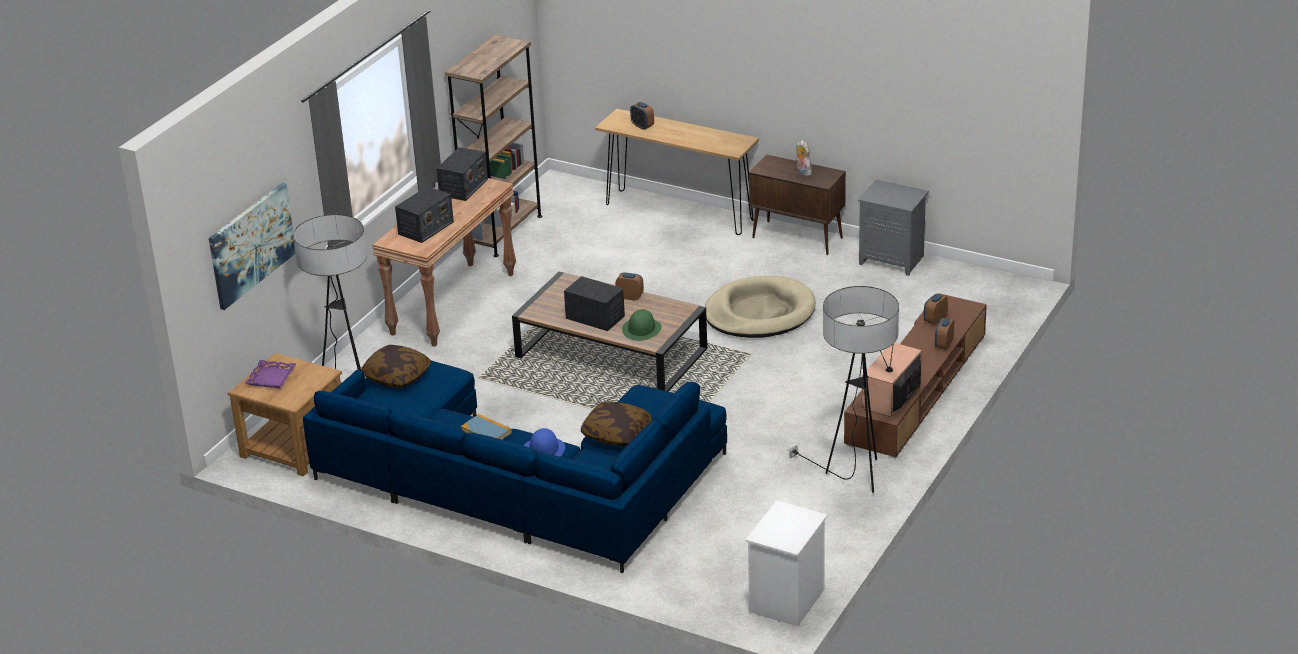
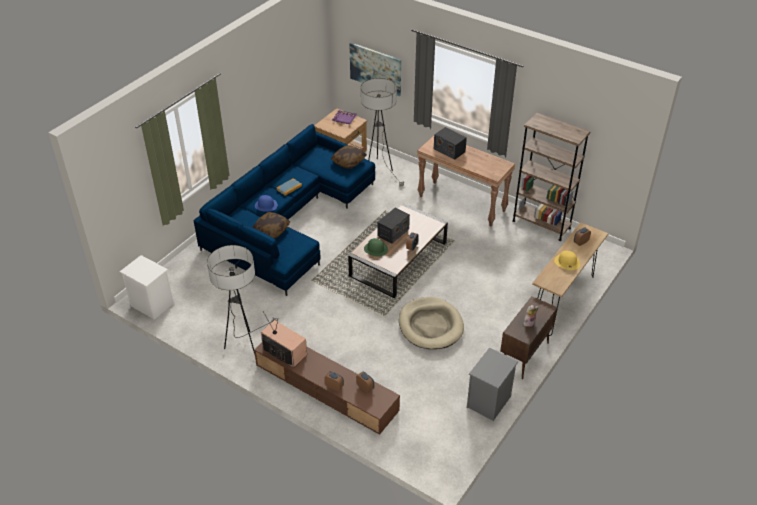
camera: 95 degrees right, 10 degrees up
(463, 187) = (494, 164): radio -> none
(688, 135) = (567, 262): none -> yellow hat

